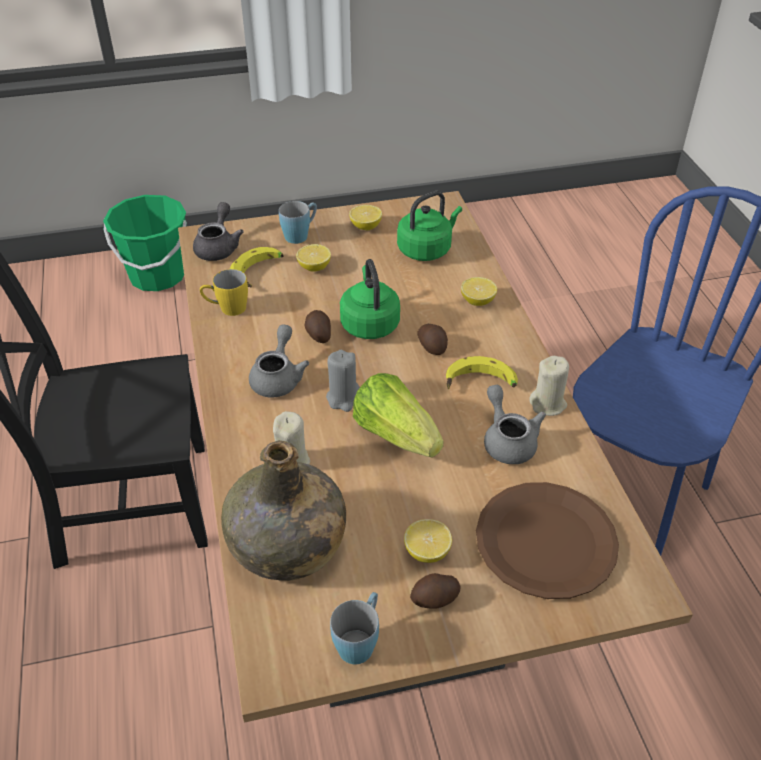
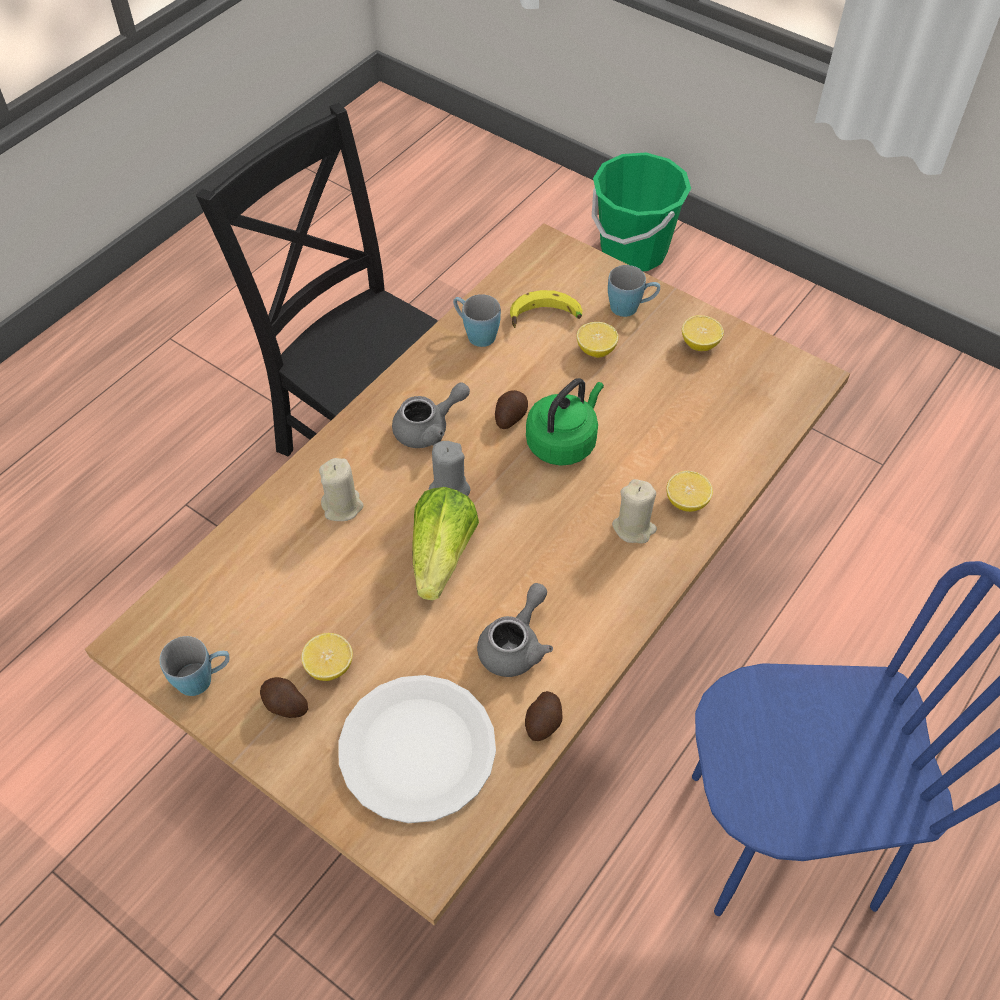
camera: 50 degrees right, 10 degrees up
(218, 247) = (548, 268): grey teapot -> none
(227, 309) = (475, 333): yellow mug -> blue mug
(286, 545) = (254, 566): green bottle -> none
(426, 249) = (720, 411): green kettle -> none
(432, 346) = (582, 508): potato -> potato (544, 722)
(480, 384) = (569, 578): banana -> none
(545, 542) = (416, 749): brown plate -> white plate
(548, 404) = (597, 648): beige candle -> beige candle (634, 528)

